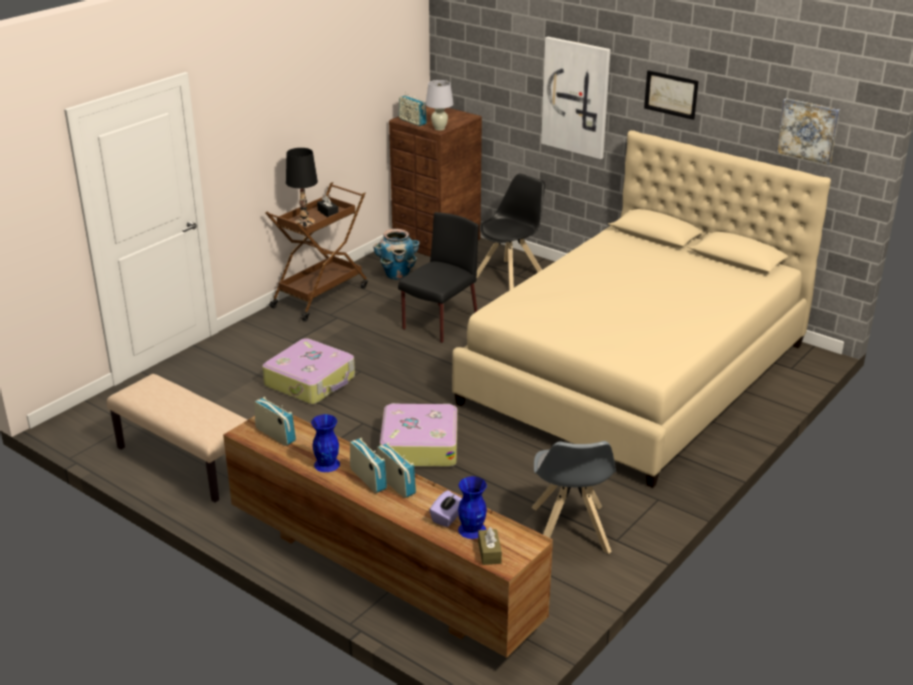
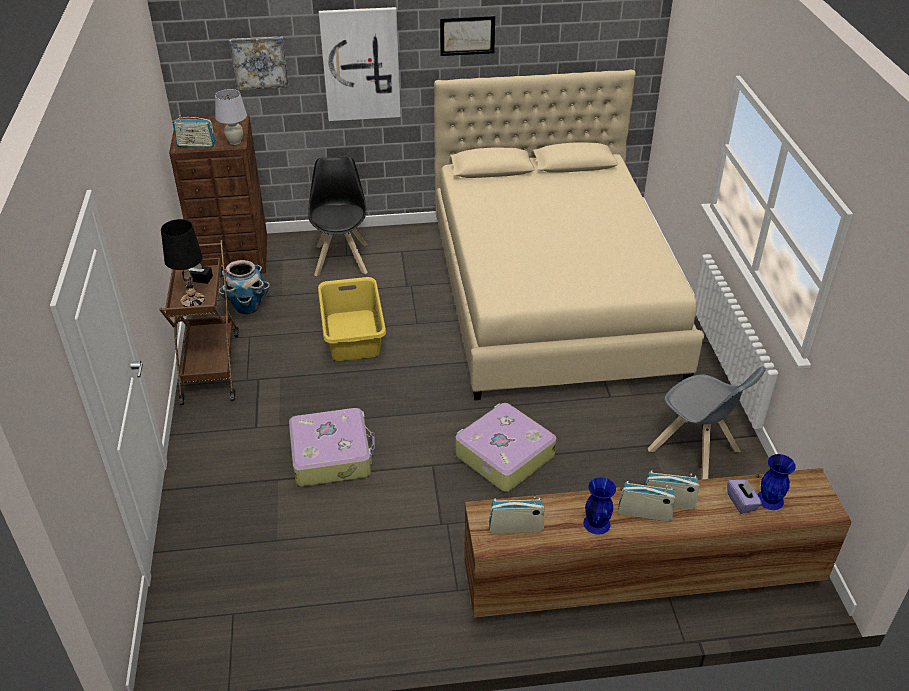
camera: 45 degrees left, 10 degrees up
(185, 462) = (345, 610): beige bench -> none
(439, 324) = (353, 335): black chair -> yellow laundry basket
(489, 552) = (807, 509): brown tissue box -> none
(808, 130) = (604, 34): picture -> picture (259, 62)

